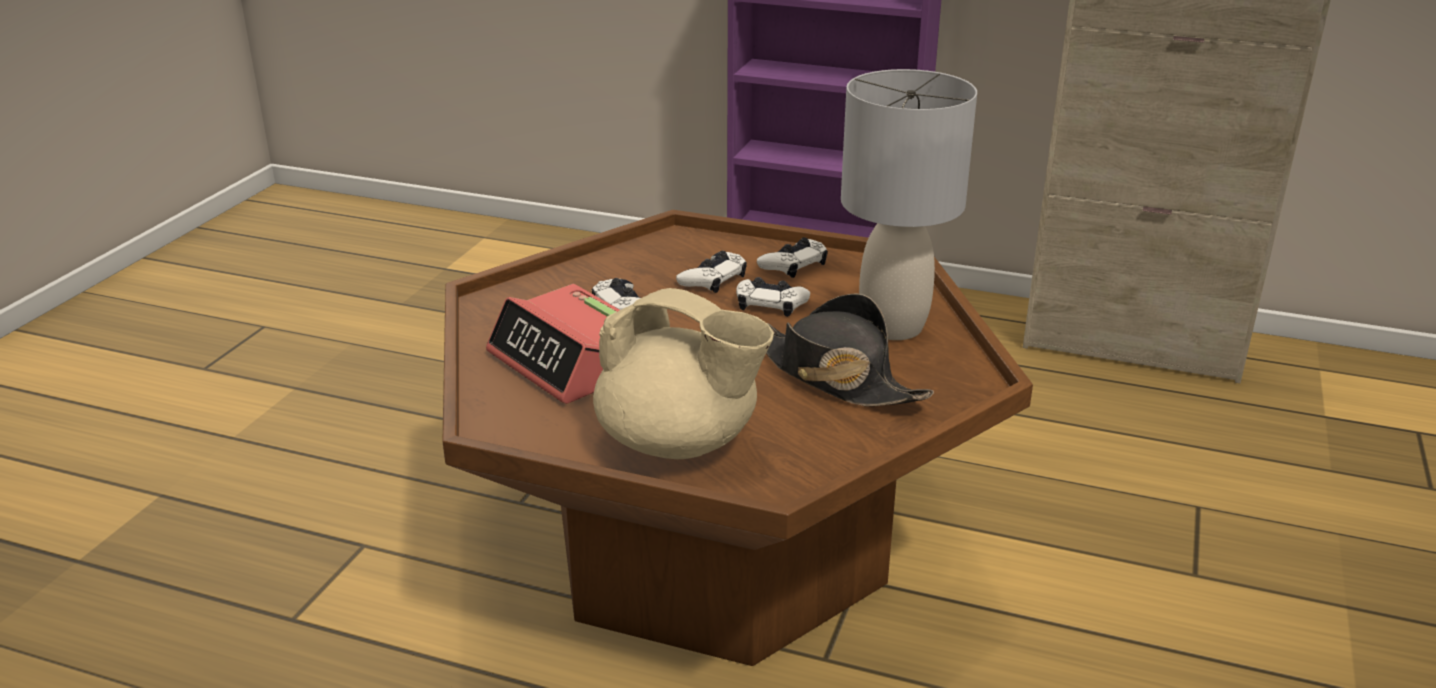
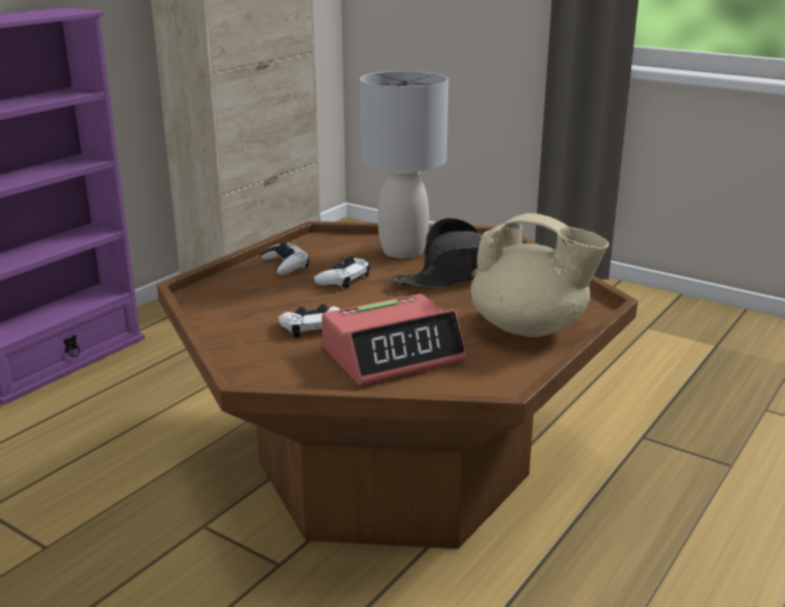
camera: 75 degrees left, 5 degrees down
(679, 442) = (530, 328): beige teapot -> beige teapot turned 75 degrees clockwise
(713, 279) = (287, 292): white game controller -> none

